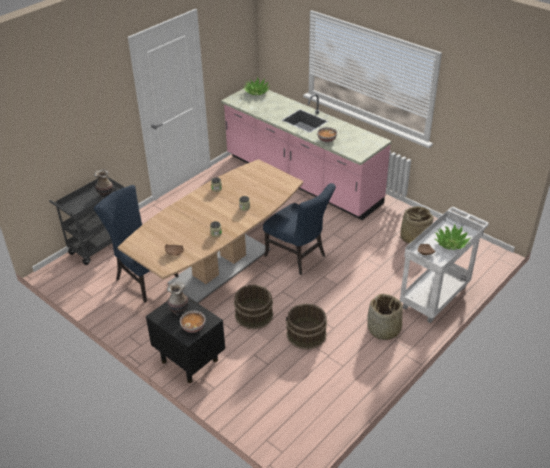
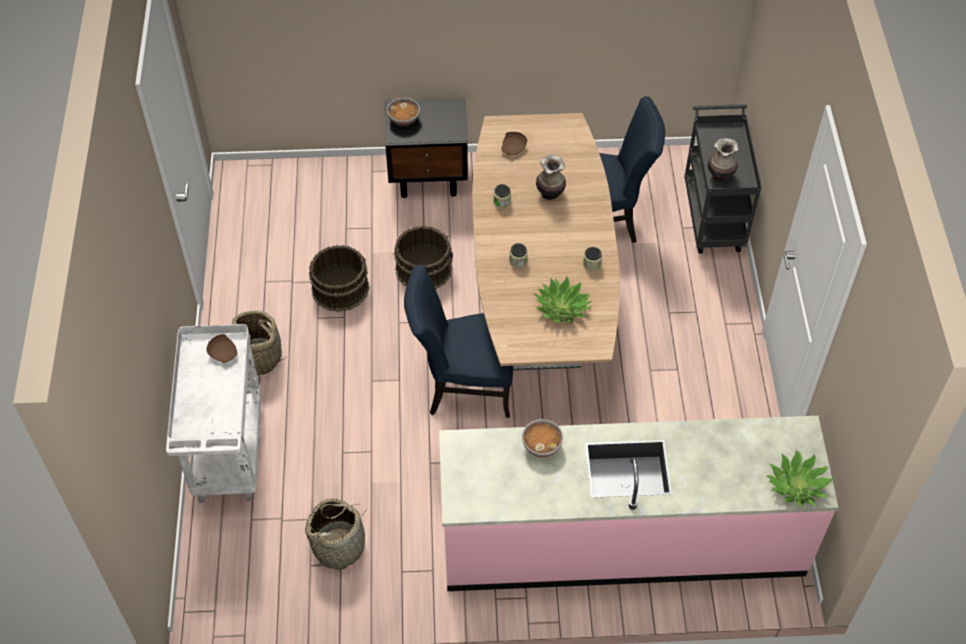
camera: 135 degrees right, 15 degrees up
(178, 310) = (440, 124): vase -> vase (550, 193)
(451, 243) = (200, 393): potted plant -> potted plant (562, 307)

